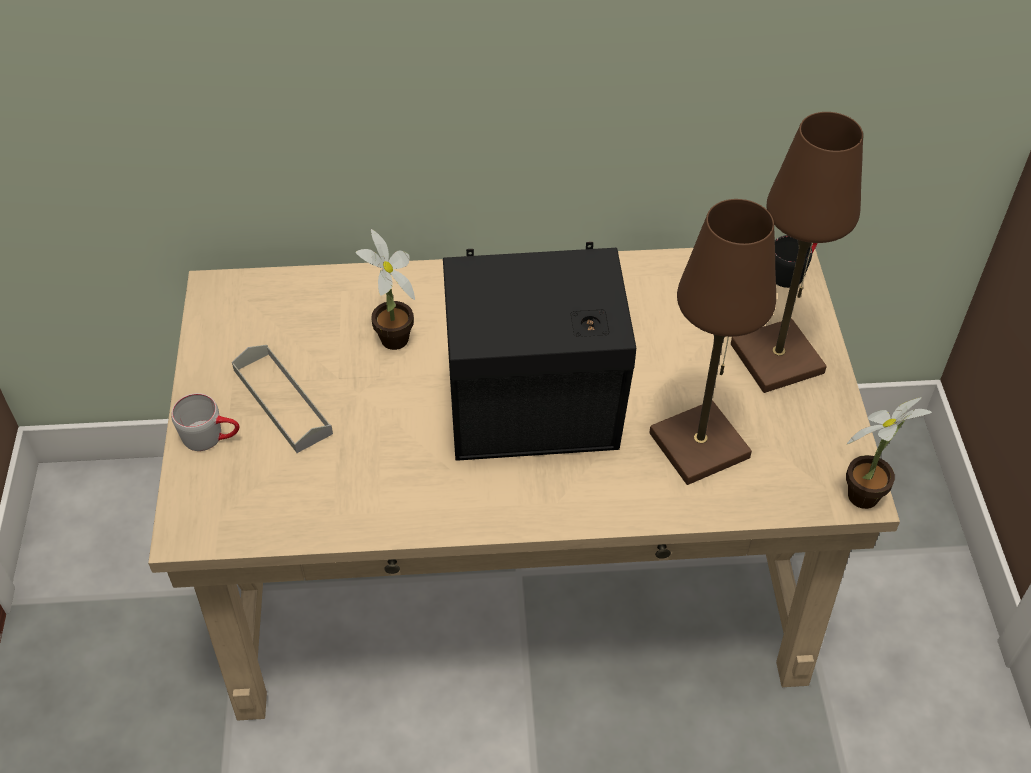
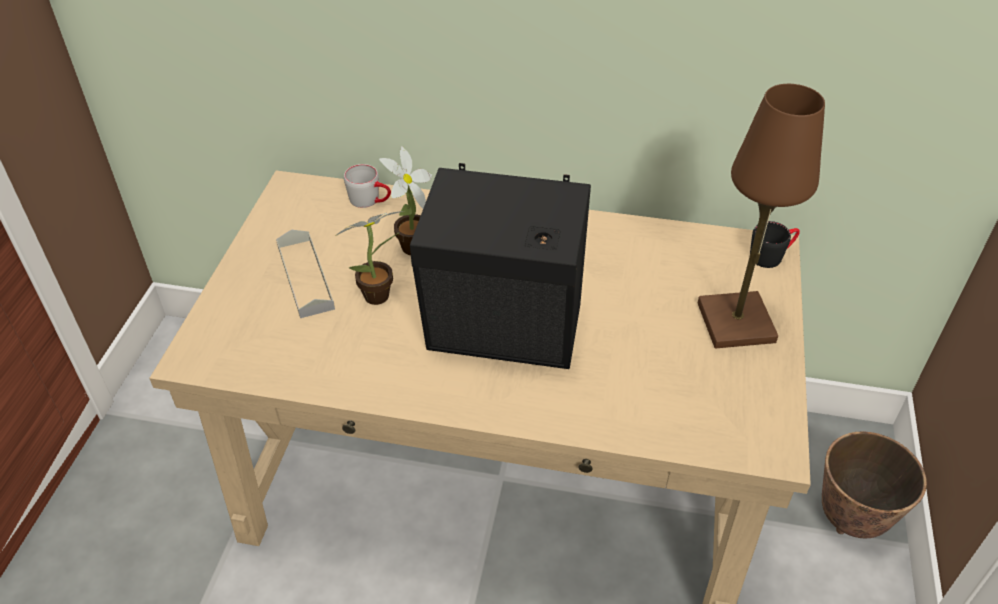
camera: 15 degrees right, 5 degrees down
(212, 437) = (239, 293): grey mug -> grey mug (371, 200)
(699, 445) = (641, 380): brown table lamp -> none
(867, 494) = (786, 453): potted plant -> potted plant (381, 295)
(905, 531) = (851, 518): none -> planter

